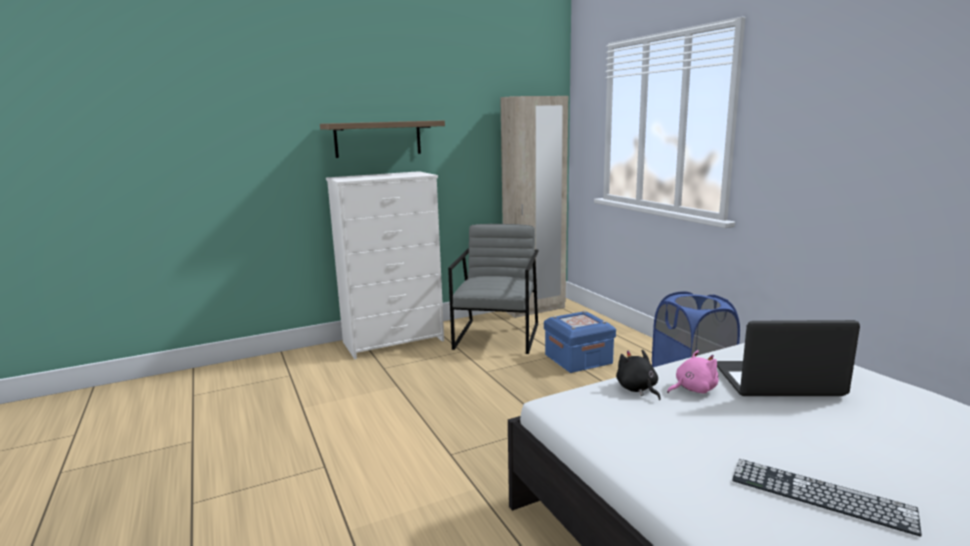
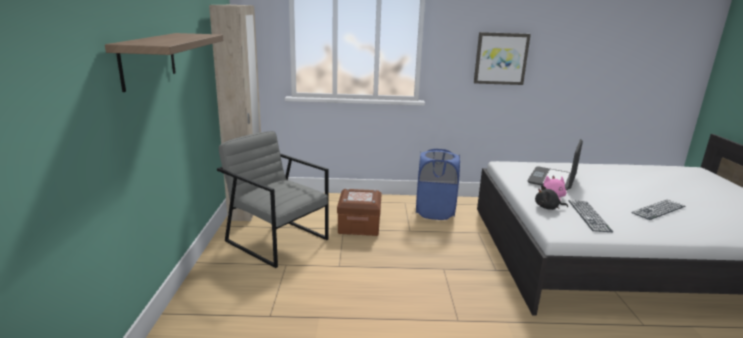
camera: 65 degrees left, 5 degrees up
(394, 341) = (212, 293): white dresser -> none
(578, 359) = (359, 226): blue storage box -> brown storage box
(655, 421) = (589, 215): none -> keyboard
(854, 158) = (501, 58): none -> picture

